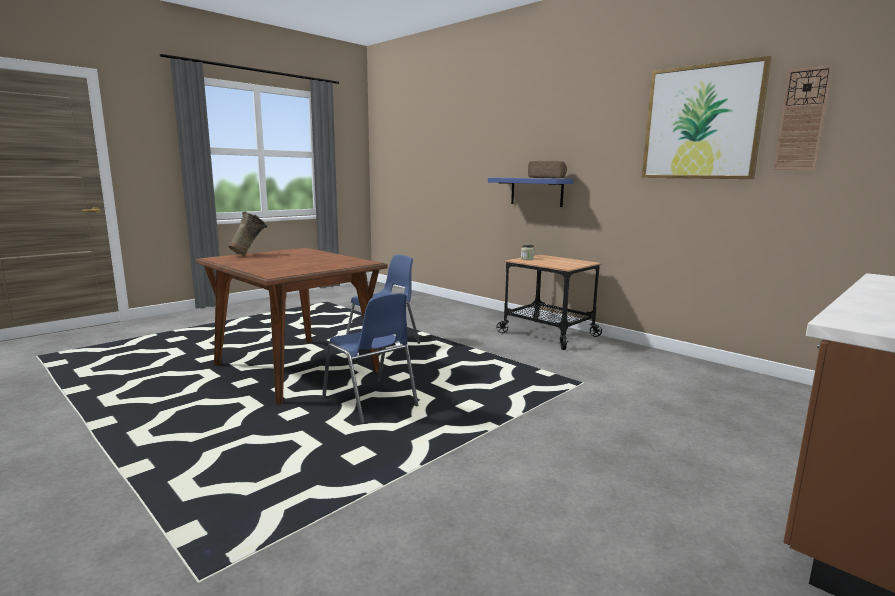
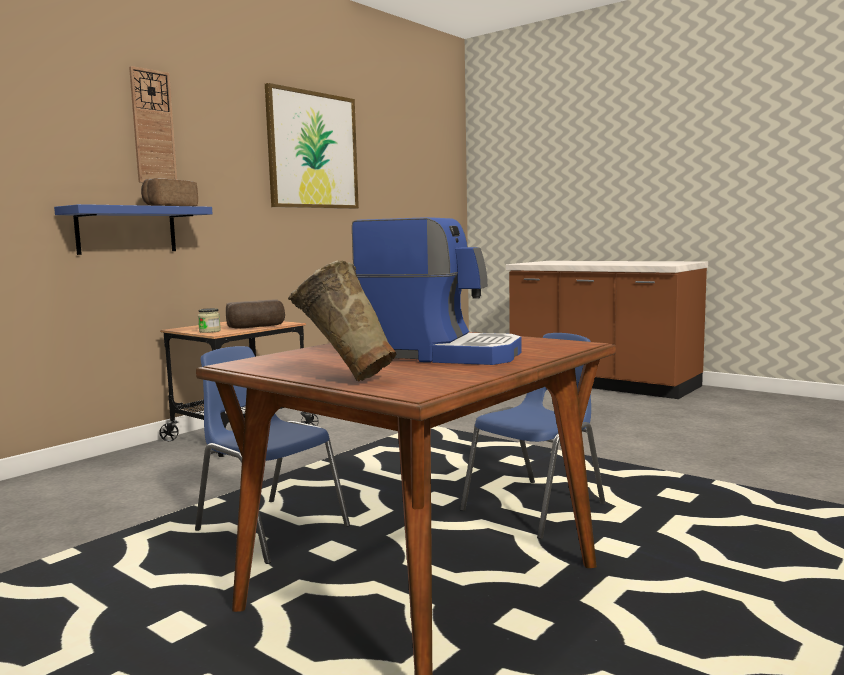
camera: 95 degrees left, 5 degrees down
(281, 261) = (440, 354): none -> coffee machine
(546, 264) = (256, 327): none -> bread
(802, 119) = (374, 159): wall clock -> wall clock (153, 127)

